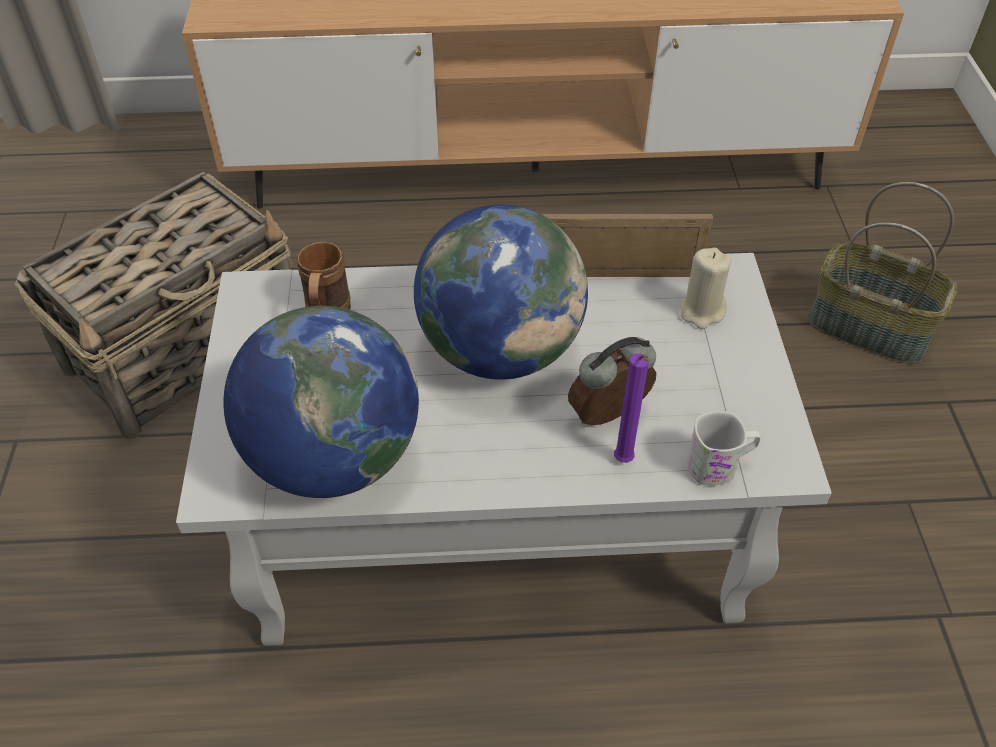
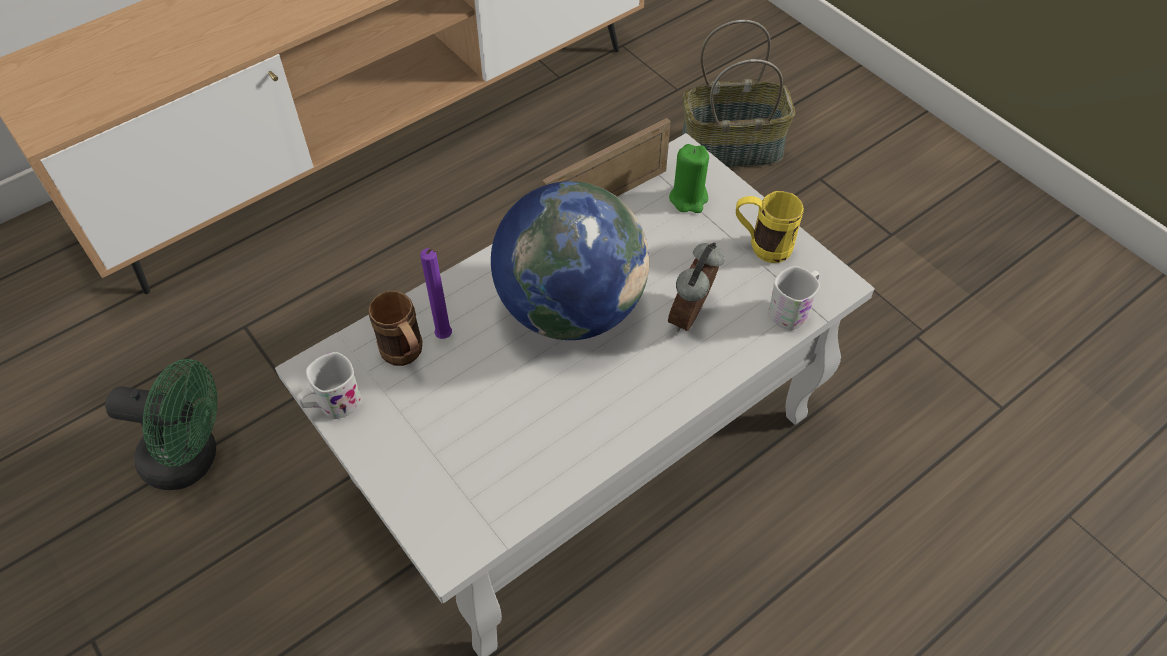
camera: 35 degrees left, 5 degrees up
(188, 348) = (192, 459): basket -> green fan
(237, 323) = (333, 405): none -> white mug
(333, 458) = (519, 468): globe -> none
(624, 462) = (730, 344): purple candle -> purple candle (446, 337)
(701, 311) = (688, 198): beige candle -> green candle
(738, 390) = (761, 246): none -> yellow mug

